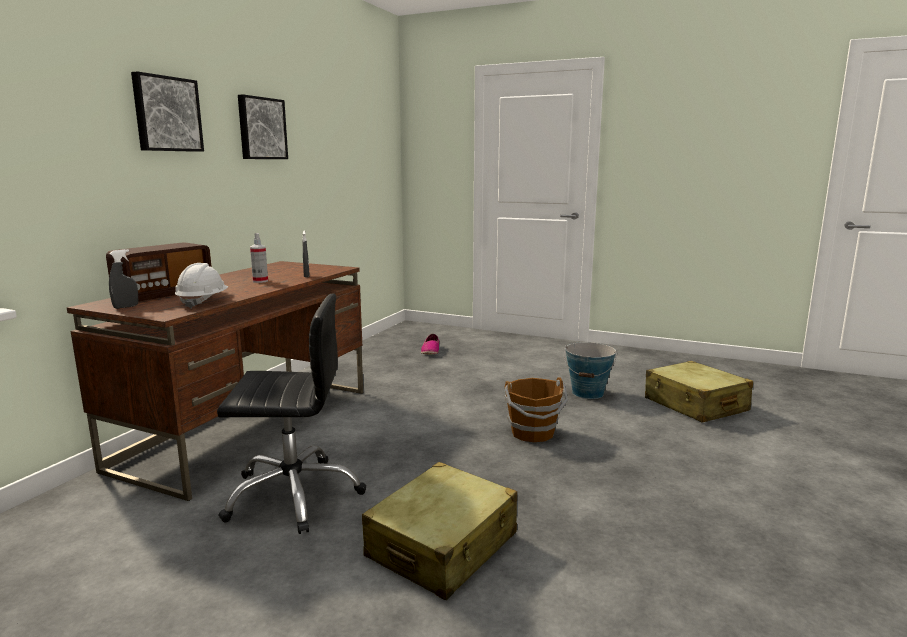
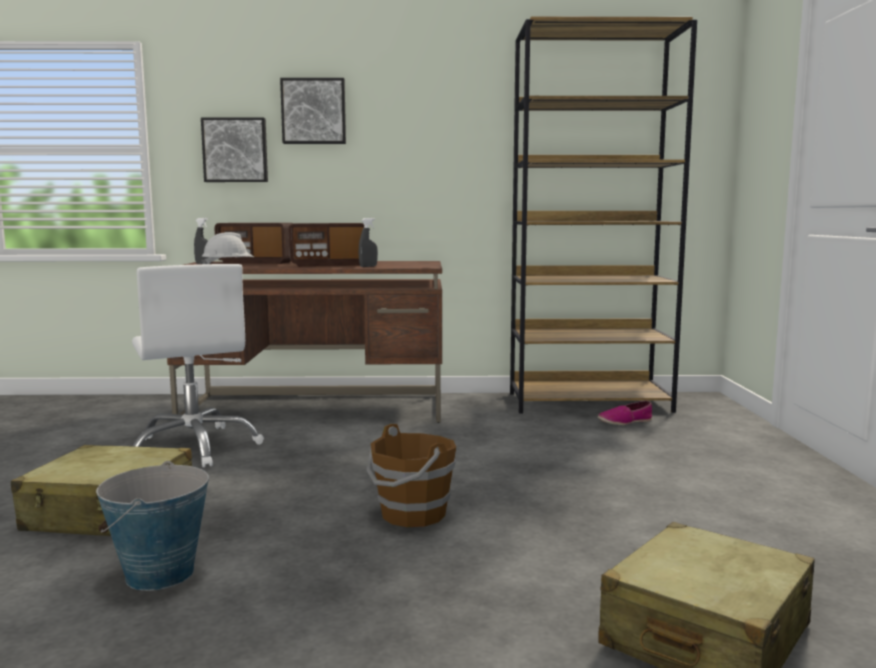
camera: 65 degrees right, 5 degrees down
(260, 281) = (329, 265): spray bottle -> radio
(261, 128) = (434, 118): picture -> picture (235, 150)
(294, 494) = (194, 447): black office chair -> white office chair
(380, 348) = (589, 402): none -> brown bookcase
(588, 393) = (616, 530): bucket -> bucket (159, 574)

